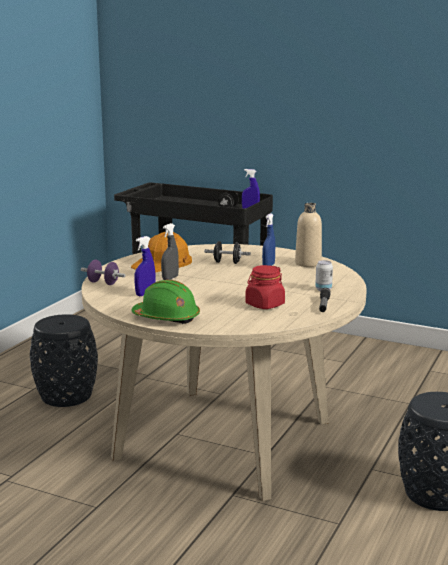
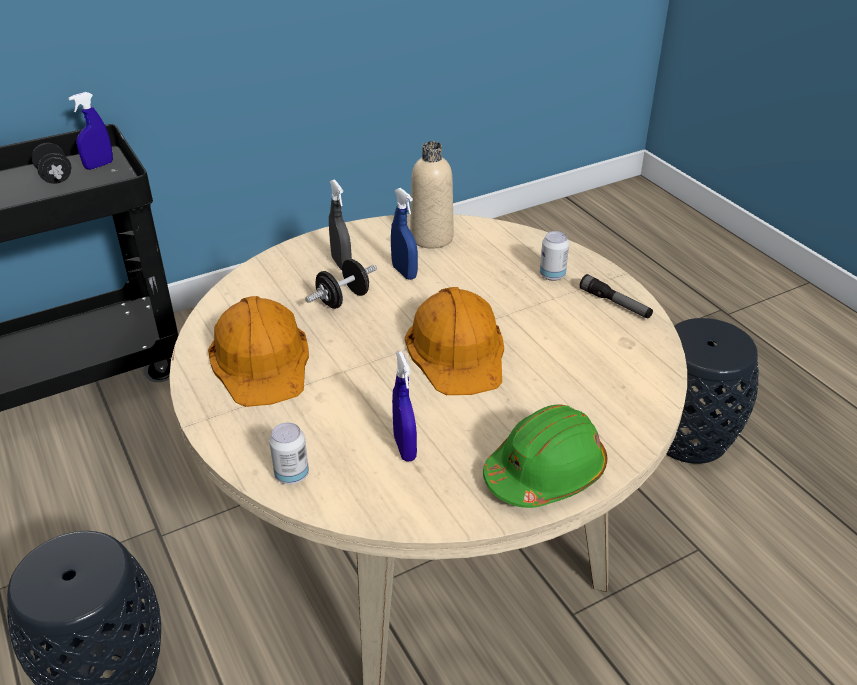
camera: 55 degrees left, 20 degrees up
(103, 283) = (292, 475): purple dumbbell -> can
(170, 278) = (354, 387): grey spray bottle -> grey spray bottle (341, 263)
(226, 287) = (458, 350): none -> orange hard hat
(264, 305) = (570, 350): red jar -> none

